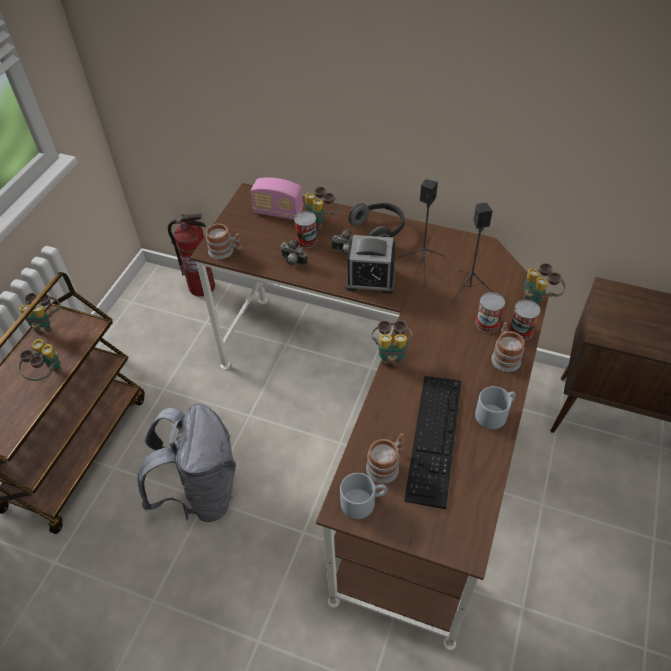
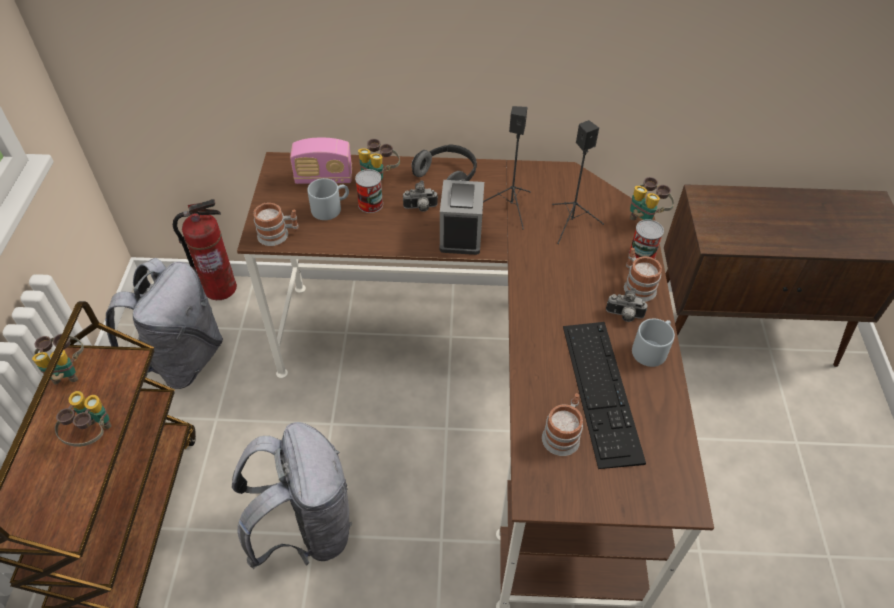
camera: 20 degrees left, 0 degrees up
(155, 337) = (183, 359): none -> grey backpack
(292, 261) = (364, 231): camera -> camera (624, 316)
(363, 501) = (555, 481): grey mug -> grey mug (330, 207)
(370, 279) = (461, 233): alarm clock -> alarm clock turned 105 degrees clockwise
(391, 354) = (517, 310): binoculars -> none
(487, 323) = (604, 254): can -> none

